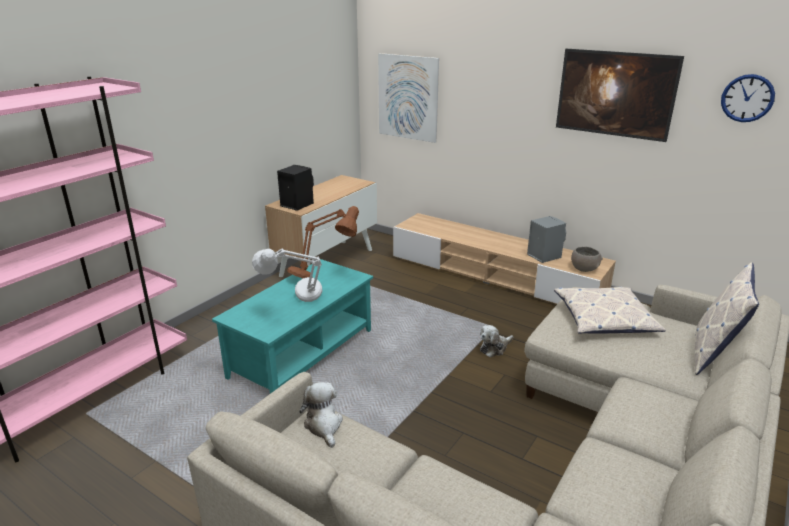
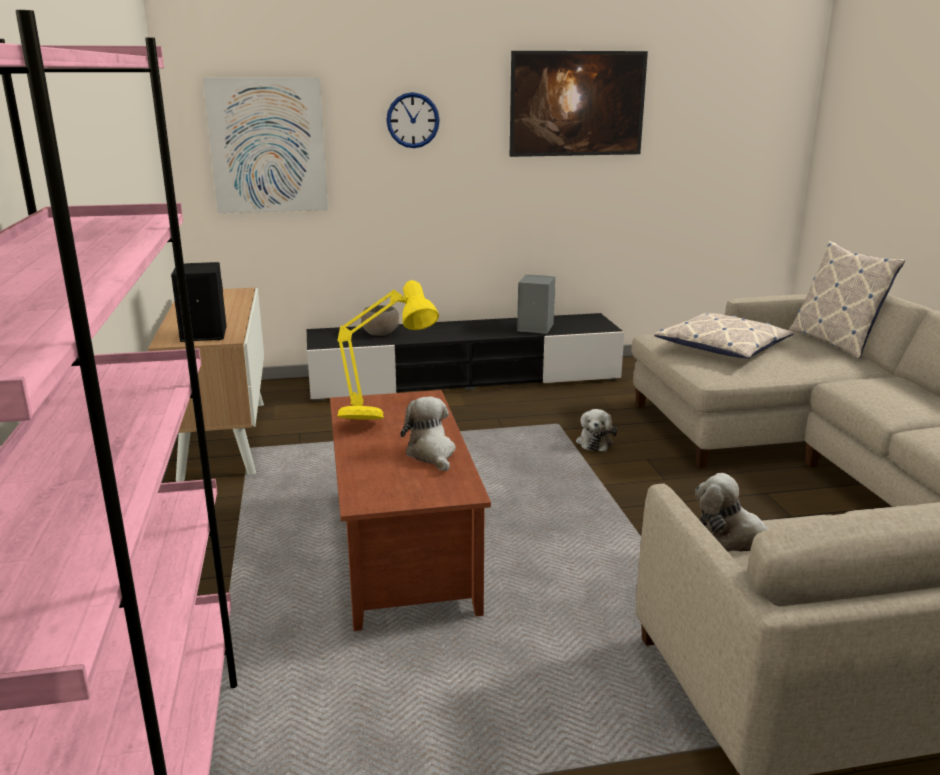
camera: 45 degrees left, 5 degrees down
(296, 308) = (431, 454): grey table lamp -> plush toy
(303, 354) = (405, 547): turquoise coffee table -> brown coffee table
(324, 277) = (384, 412): brown table lamp -> yellow table lamp
(495, 275) = (465, 379): beige tv stand -> black tv stand
(584, 268) = (591, 326): grey bowl -> grey bowl (380, 333)
(747, 98) = (710, 93): wall clock -> wall clock (412, 120)

